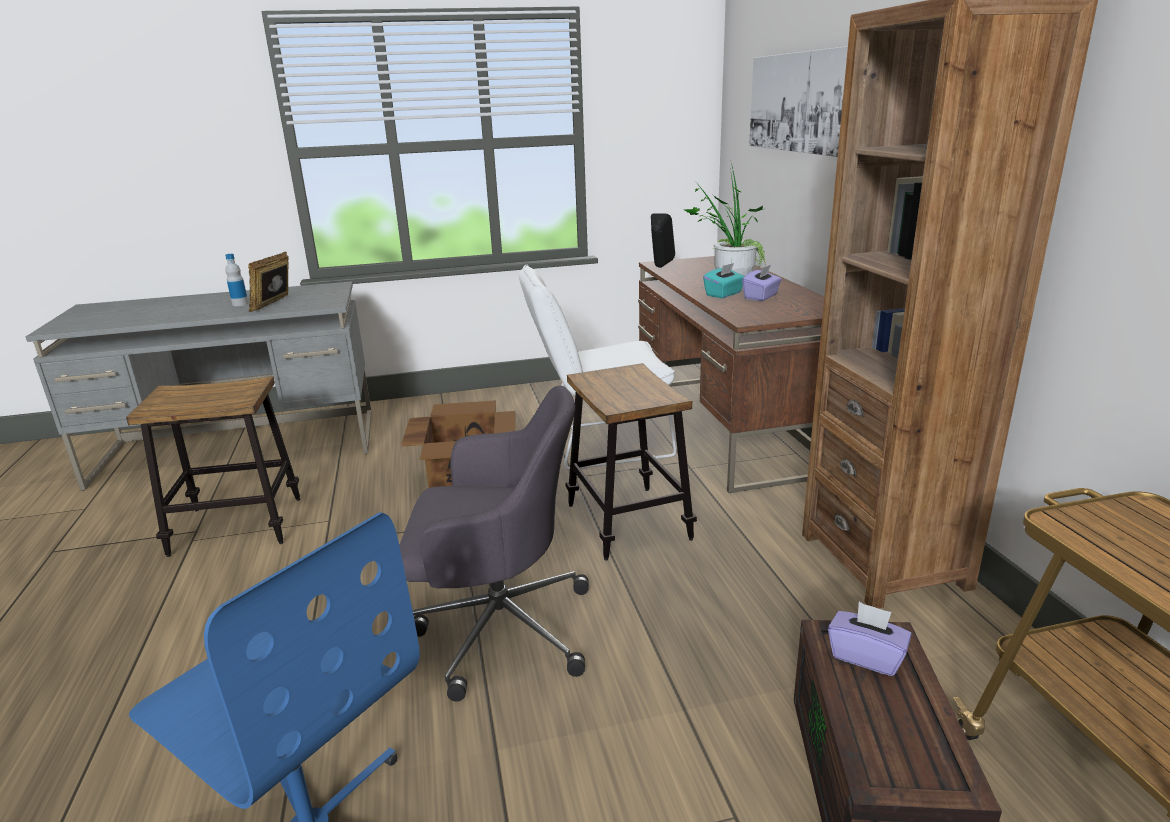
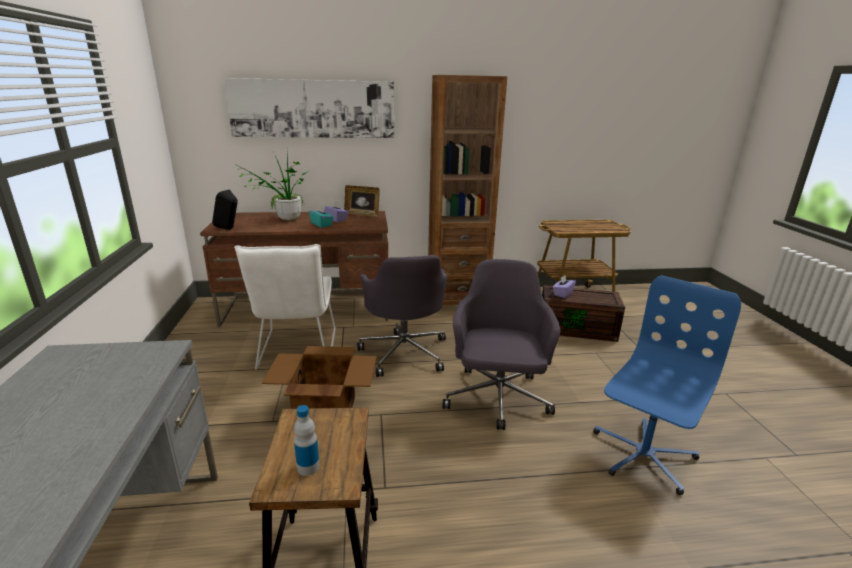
camera: 85 degrees left, 0 degrees up
(240, 304) = (60, 420): bottle -> bottle (308, 467)
(275, 304) = (109, 388): picture frame -> picture frame (362, 214)
(628, 522) = (404, 352): stool -> grey office chair

